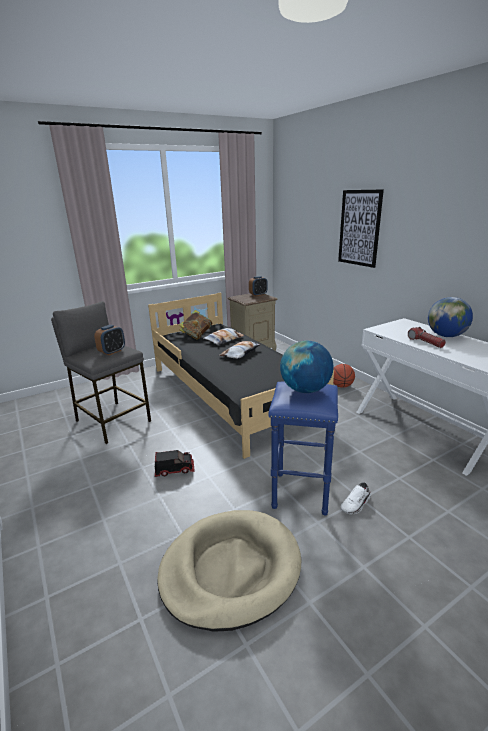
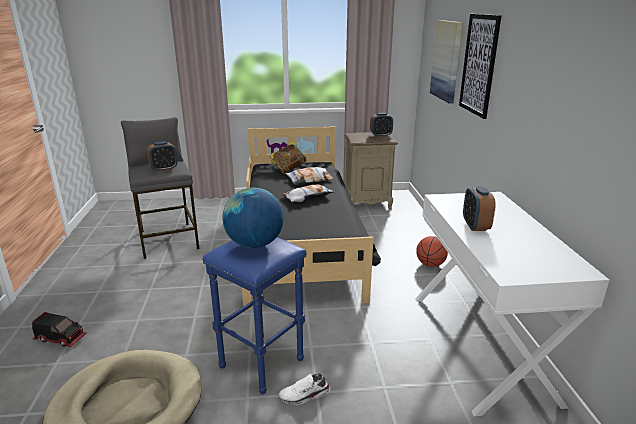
camera: 25 degrees right, 0 degrees up
(174, 469) = (174, 300): toy truck -> toy truck (61, 338)
(314, 228) = (447, 60): none -> picture
(425, 342) = (475, 226): flashlight -> alarm clock
(446, 336) = (518, 224): globe -> none

